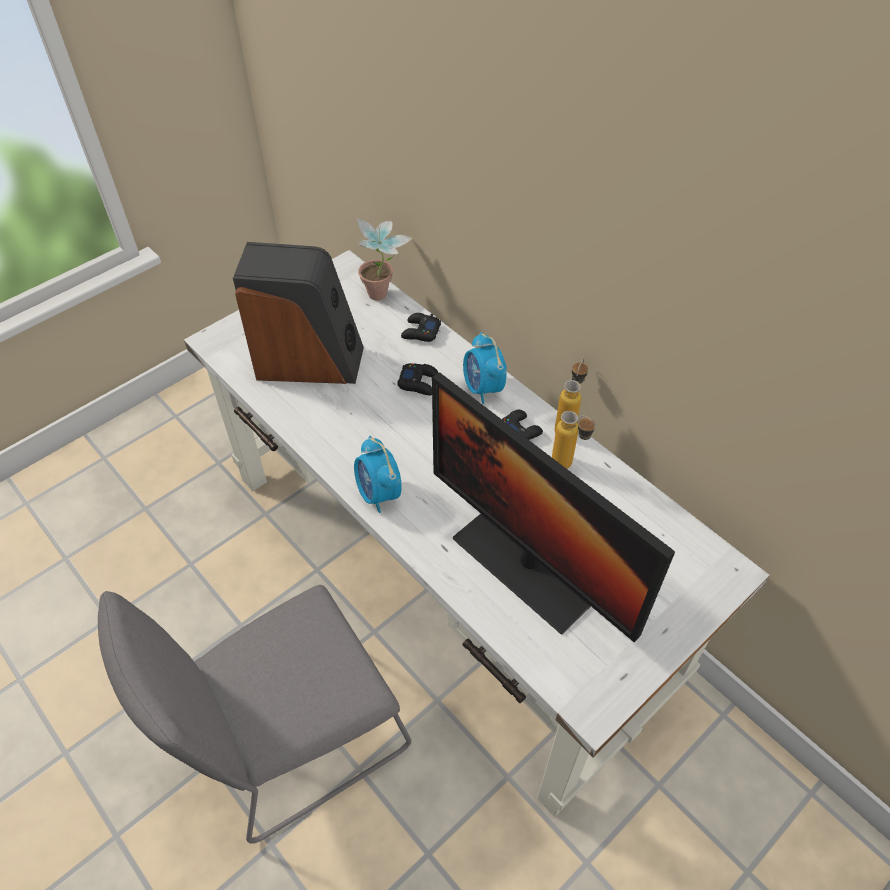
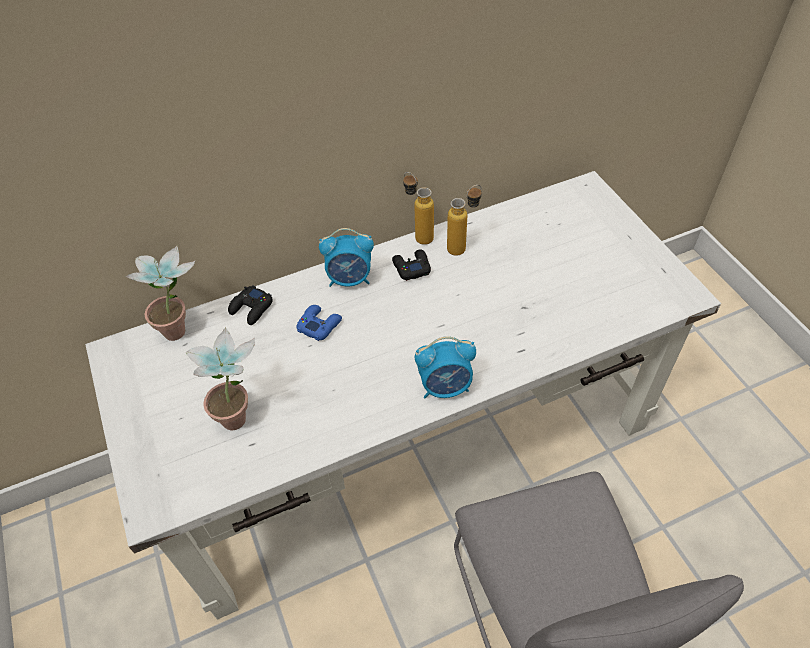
camera: 70 degrees left, 0 degrees up
(310, 361) = (240, 413): speaker -> potted plant
(419, 382) = (319, 325): black game controller -> blue game controller
(527, 564) = (552, 298): monitor -> none

